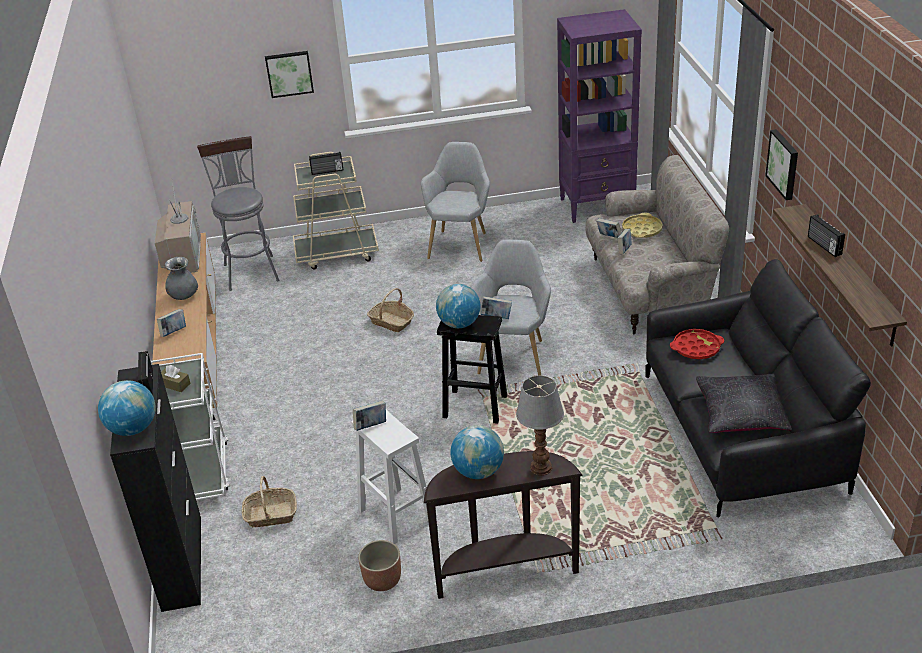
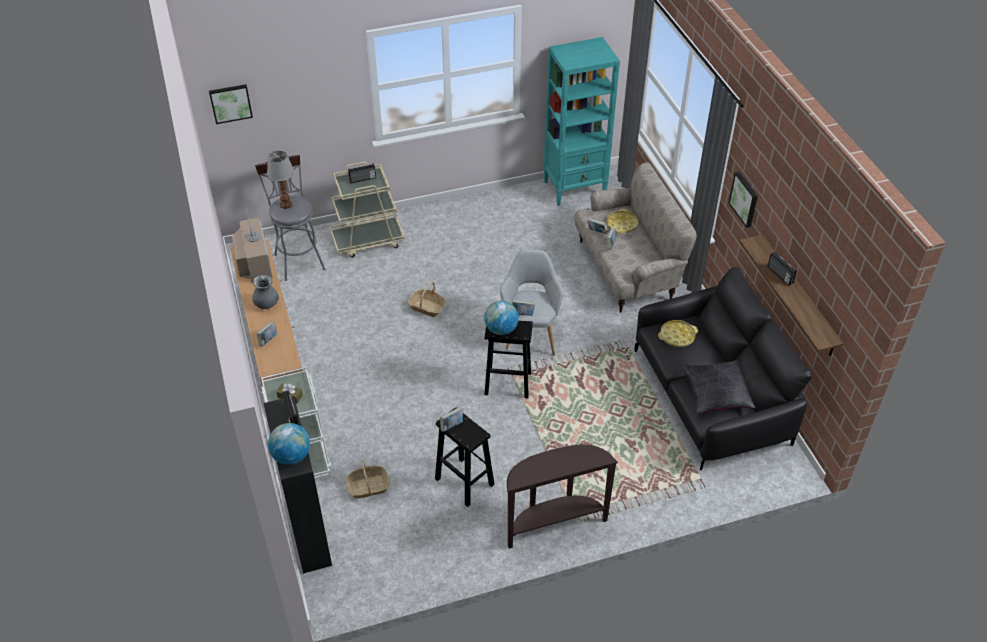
camera: 10 degrees left, 10 degrees up
(289, 73) = (329, 100): picture -> picture (230, 103)
(382, 580) = (464, 536): planter -> none
(395, 515) = (463, 481): white stool -> black stool
(460, 243) = (469, 228): grey armchair -> none
(478, 471) = (543, 464): globe -> none
(542, 468) = (588, 458): table lamp -> table lamp (286, 205)
(597, 206) = (575, 188): purple bookcase -> turquoise bookcase
(696, 348) = (677, 336): red tray -> yellow tray

